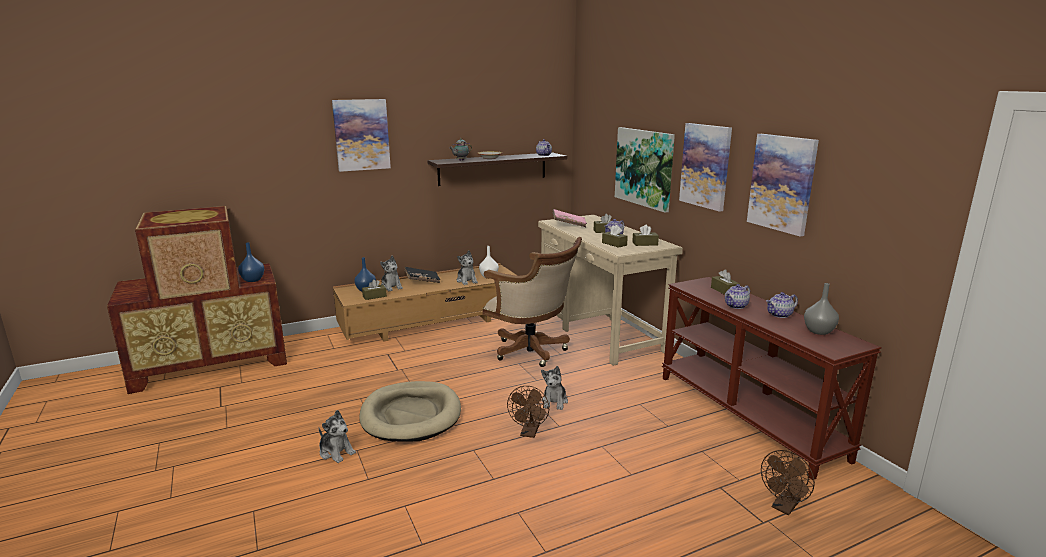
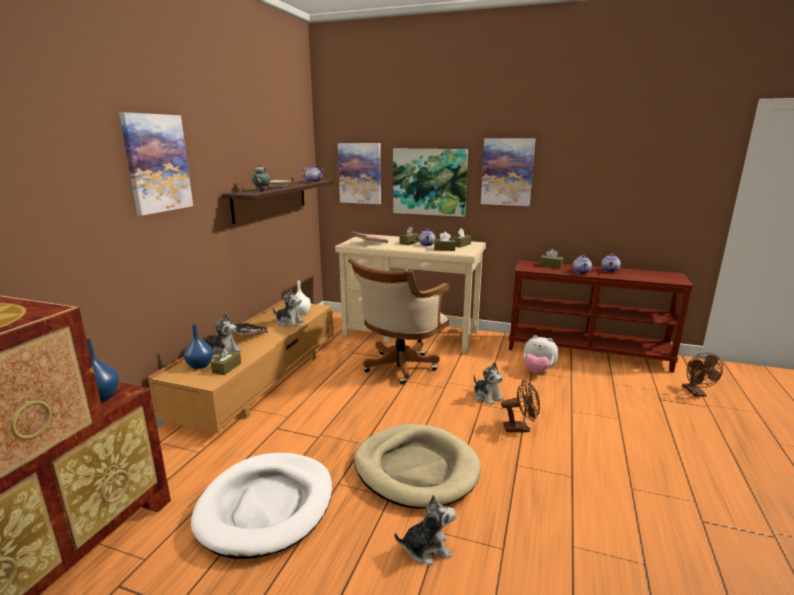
camera: 45 degrees left, 0 degrees up
(313, 389) = (267, 506): none -> white dog bed
(529, 433) = (520, 428): brown fan -> brown fan turned 60 degrees counterclockwise
(533, 352) = (398, 368): office chair -> office chair turned 135 degrees clockwise
(647, 406) = (538, 371): none -> plush toy
(782, 183) = (590, 176): picture -> picture (360, 173)
(818, 331) = (647, 273): grey vase -> none

